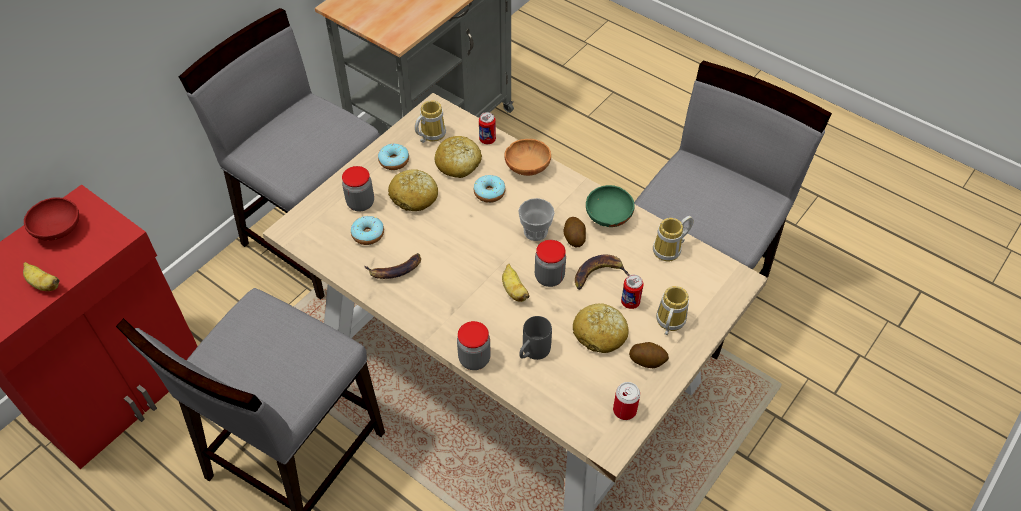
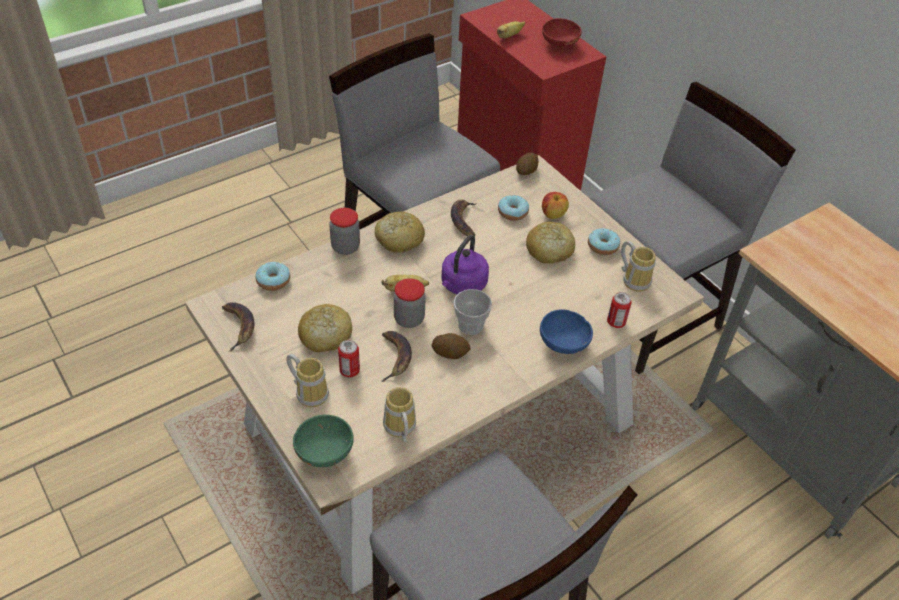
camera: 105 degrees right, 5 degrees down
(360, 203) = (553, 214): jar -> apple
(458, 163) = (585, 291): bread -> bread (399, 239)
(489, 193) = (536, 304): donut -> donut (273, 281)
(489, 249) = (462, 285): none -> purple kettle
(527, 167) = (564, 344): brown bowl -> blue bowl
(532, 353) = (331, 284): grey mug -> none
(607, 217) = (466, 389): green bowl -> green bowl (324, 451)
(624, 410) = (239, 327): can -> banana
(647, 360) = (278, 360): potato -> potato (526, 171)

